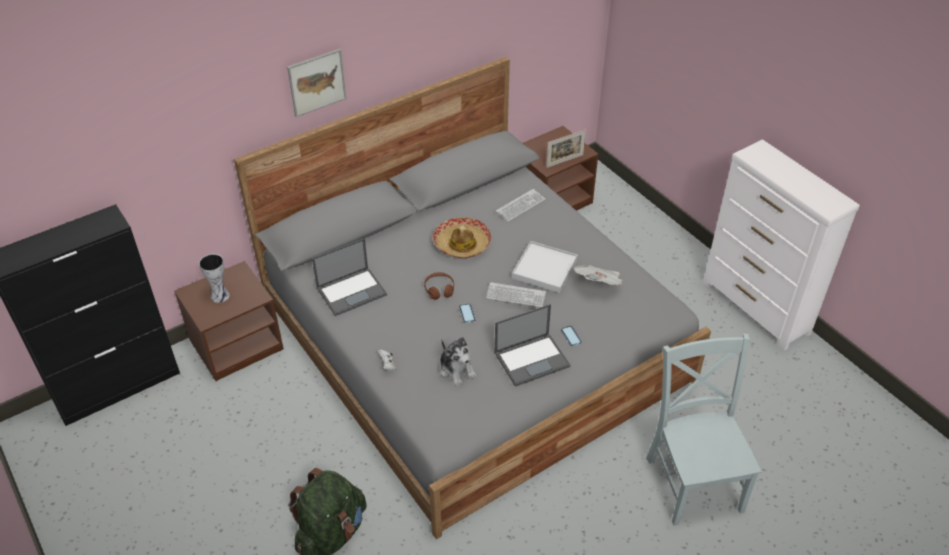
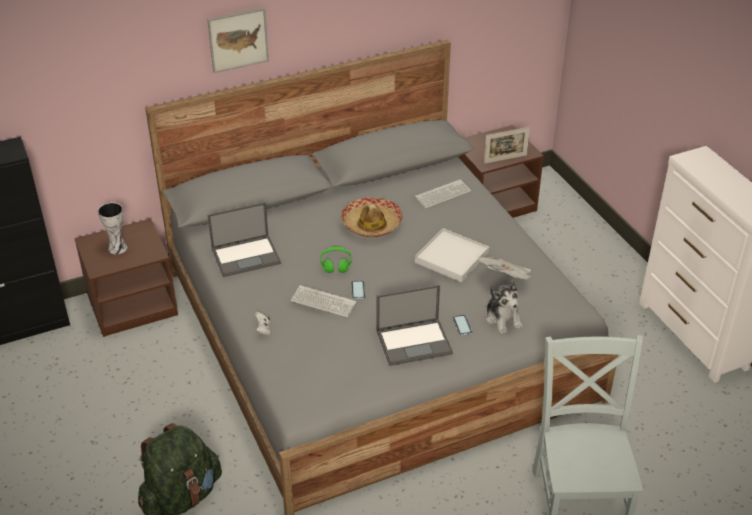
camera: 10 degrees right, 5 degrees down
(439, 289) = (336, 264): brown headphones -> green headphones
(456, 370) = (332, 342): plush toy -> plush toy (502, 319)
(516, 295) = (414, 279): keyboard -> keyboard (323, 302)

